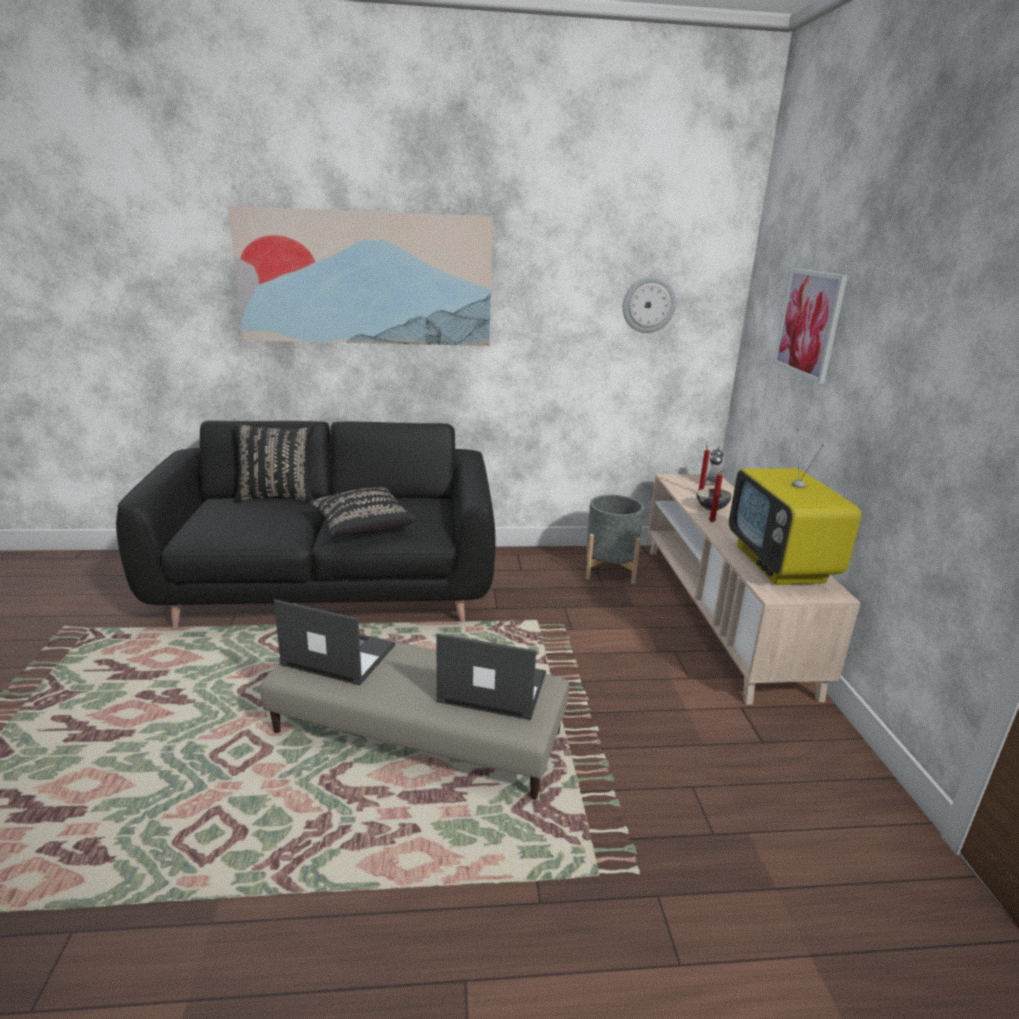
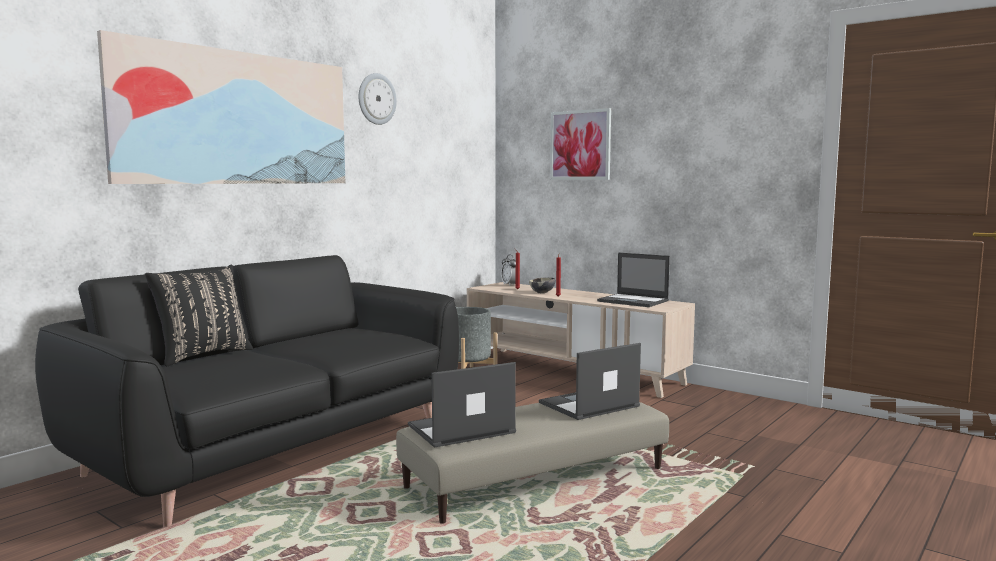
camera: 45 degrees left, 15 degrees down
(362, 527) = (344, 348): black pillow -> none
(648, 304) = (444, 147): wall clock -> wall clock (376, 99)
(781, 565) = (633, 301): television -> laptop

